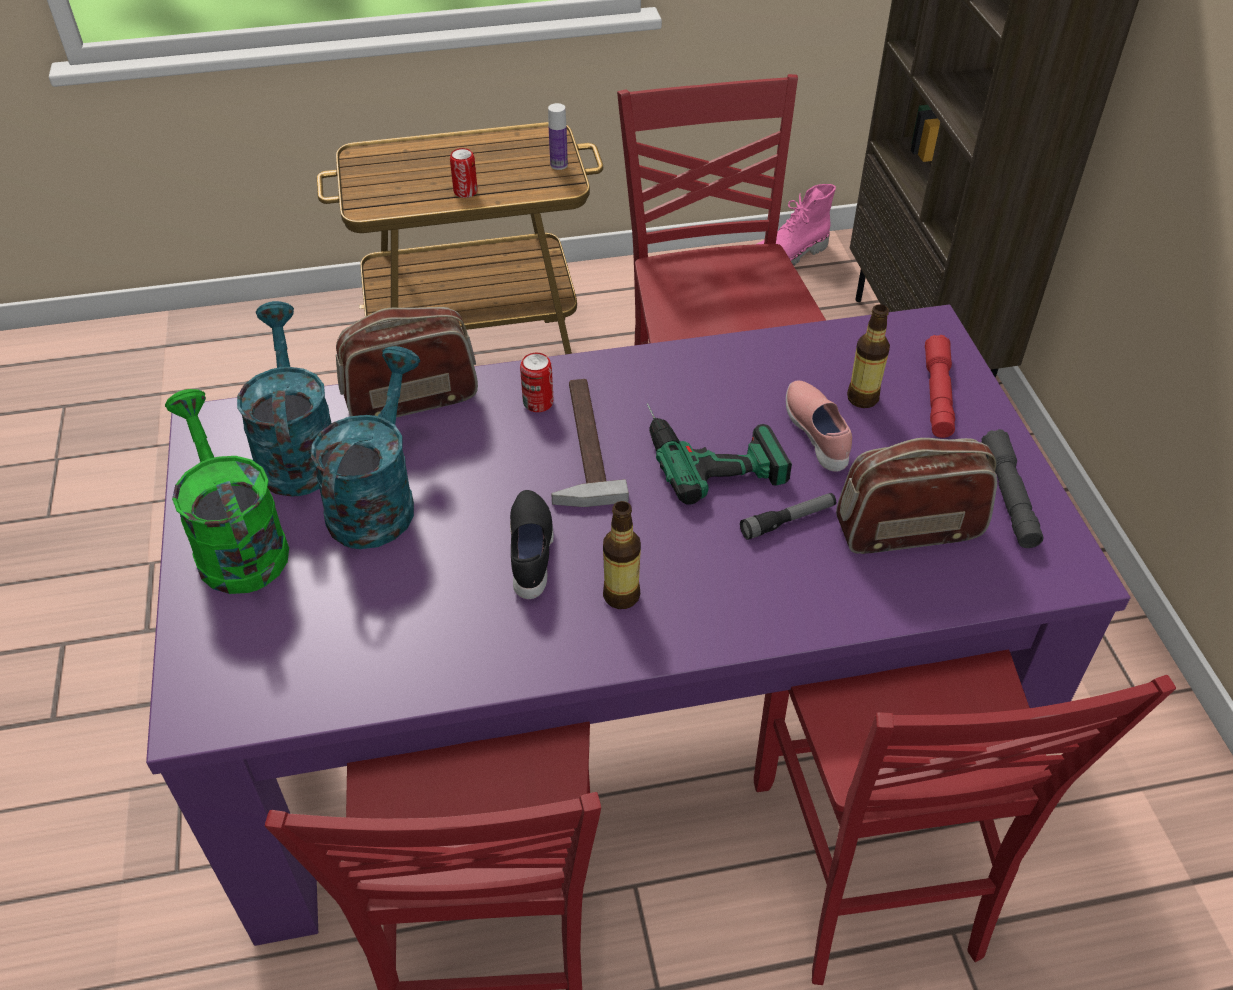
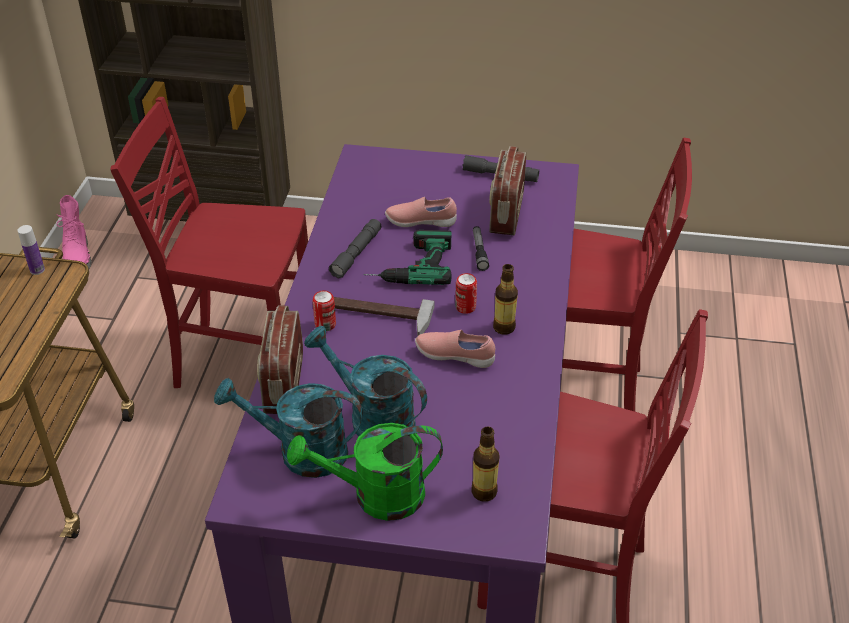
camera: 70 degrees left, 5 degrees down
(465, 191) = (26, 326): can -> can (465, 307)
(532, 553) = (455, 356): black shoe -> pink shoe
(702, 389) = (356, 253): none -> grey flashlight
(862, 398) = (401, 198): bottle -> bottle (484, 492)
(937, 395) = (414, 172): red flashlight -> none

